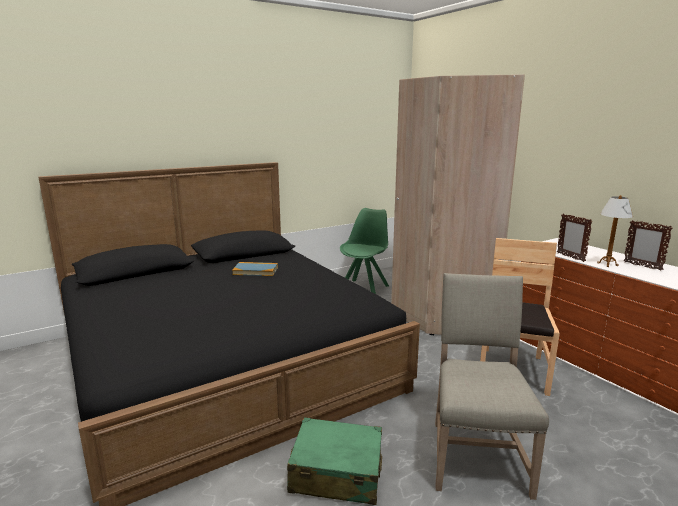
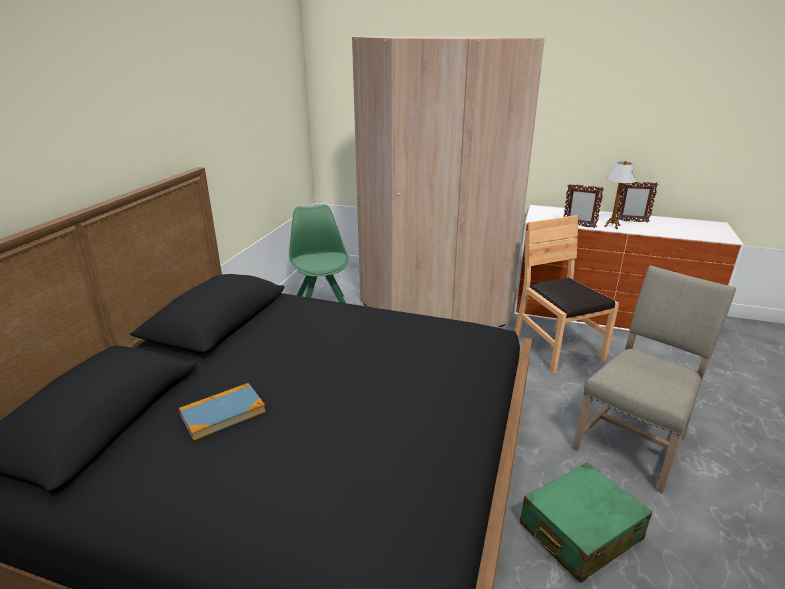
camera: 40 degrees left, 10 degrees up
(255, 271) = (295, 342): book -> book (223, 413)
(475, 454) = (634, 442): beige chair -> beige chair turned 75 degrees clockwise

